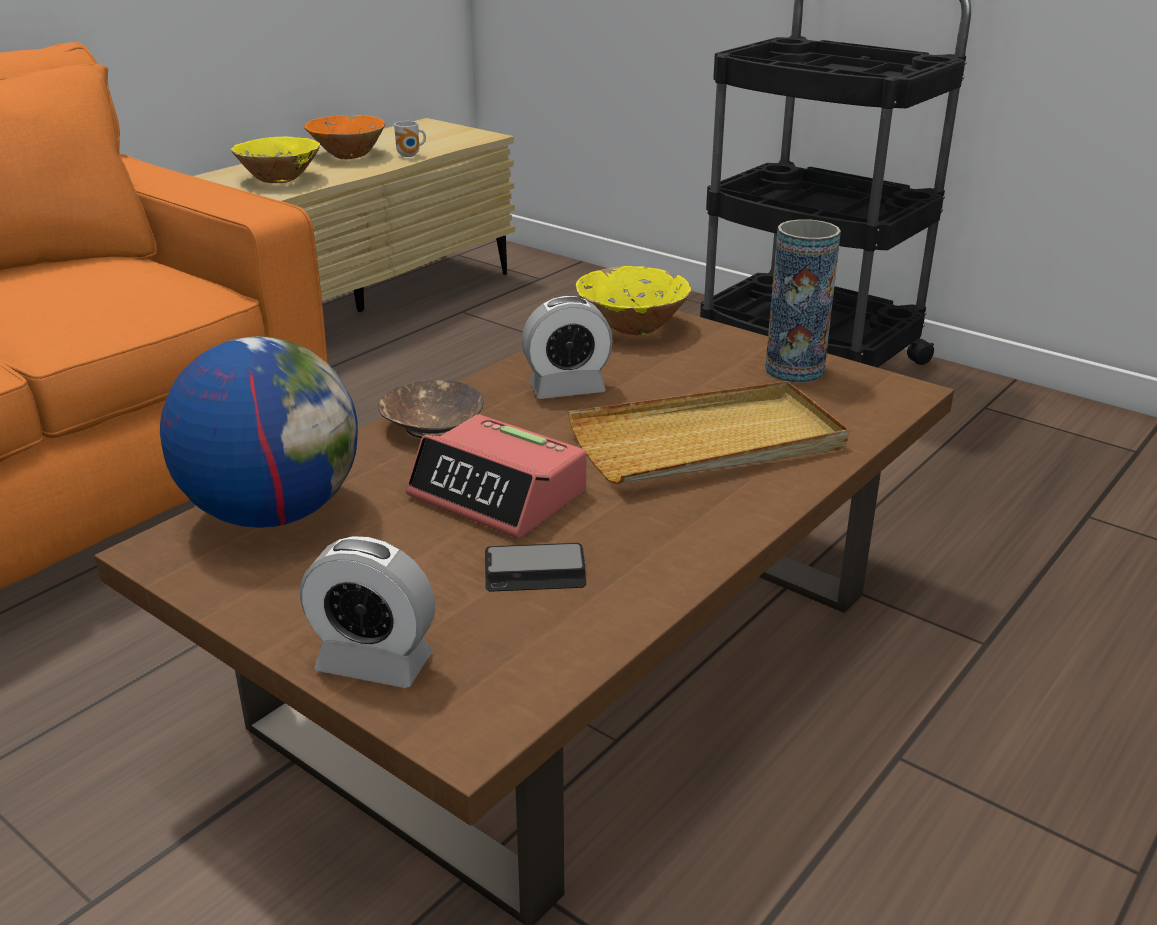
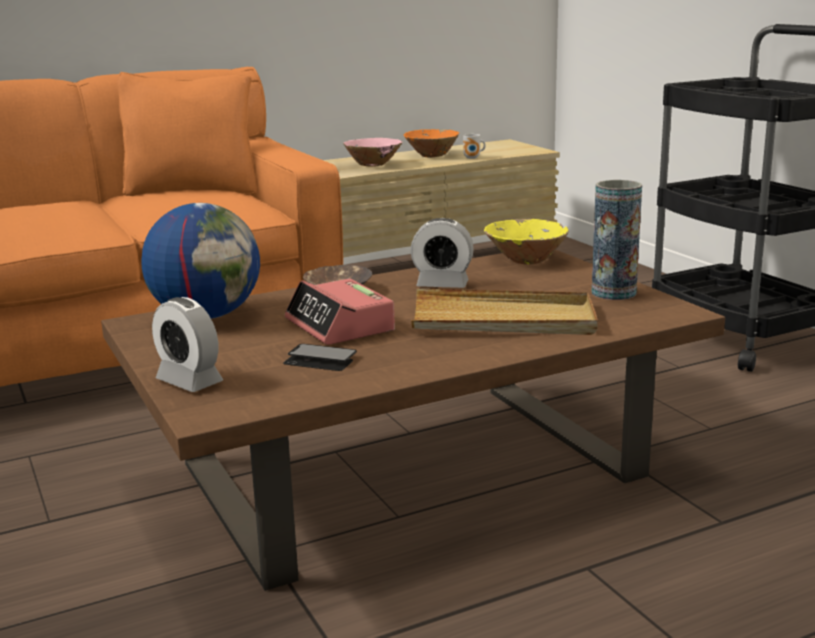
camera: 25 degrees right, 10 degrees down
(279, 179) = (373, 165): yellow bowl -> pink bowl

